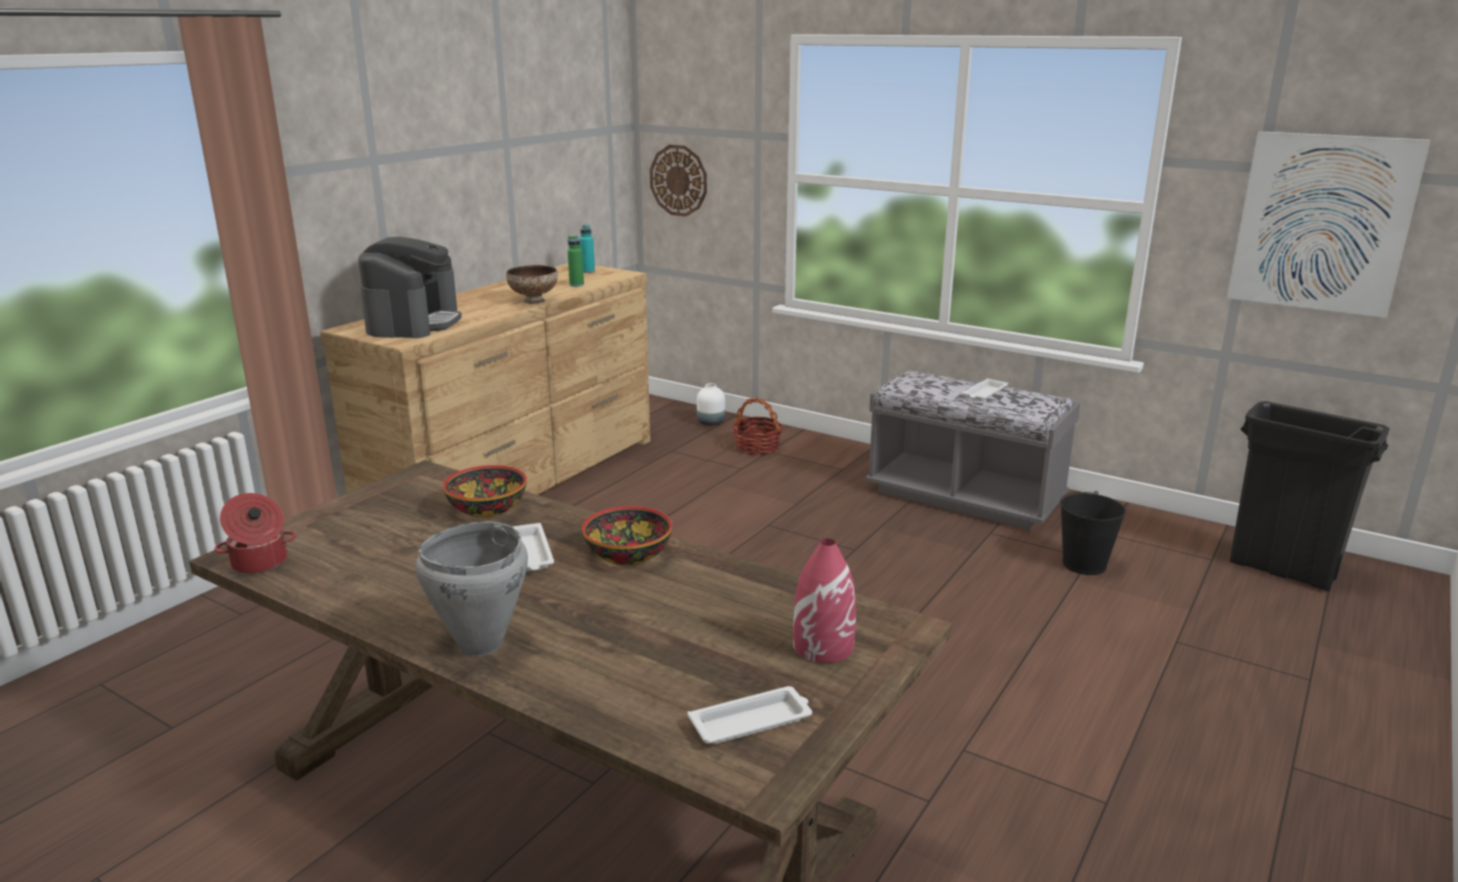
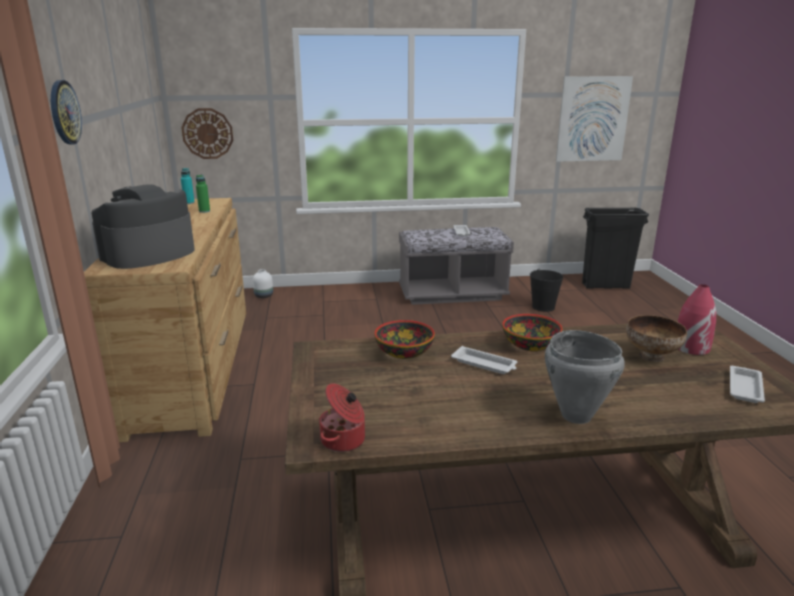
camera: 40 degrees left, 0 degrees up
(353, 148) = (64, 112): none -> wall clock
(413, 323) = (148, 254): coffee machine -> coffee machine turned 105 degrees counterclockwise
(534, 301) = (201, 225): bowl -> bowl (650, 356)
(757, 447) = (313, 301): basket -> none

